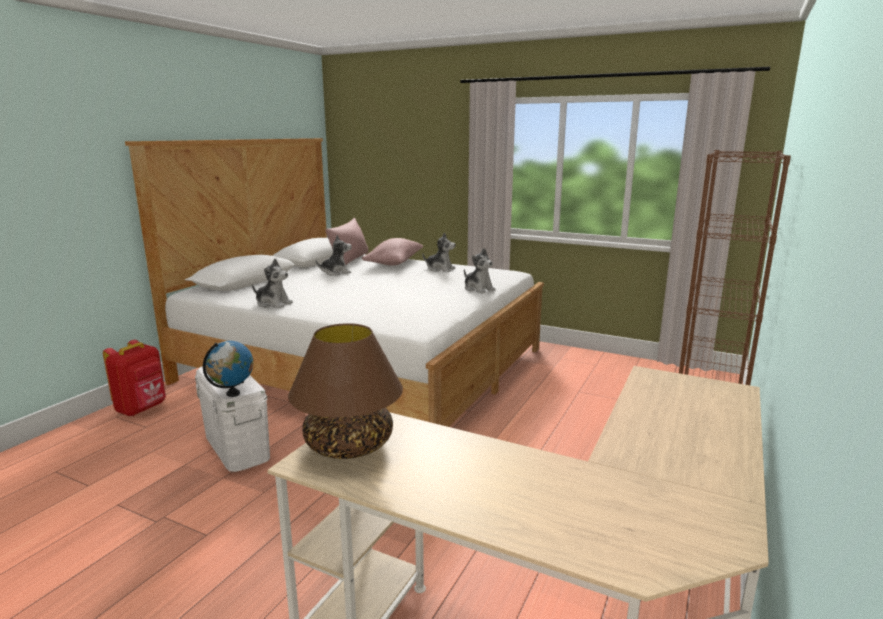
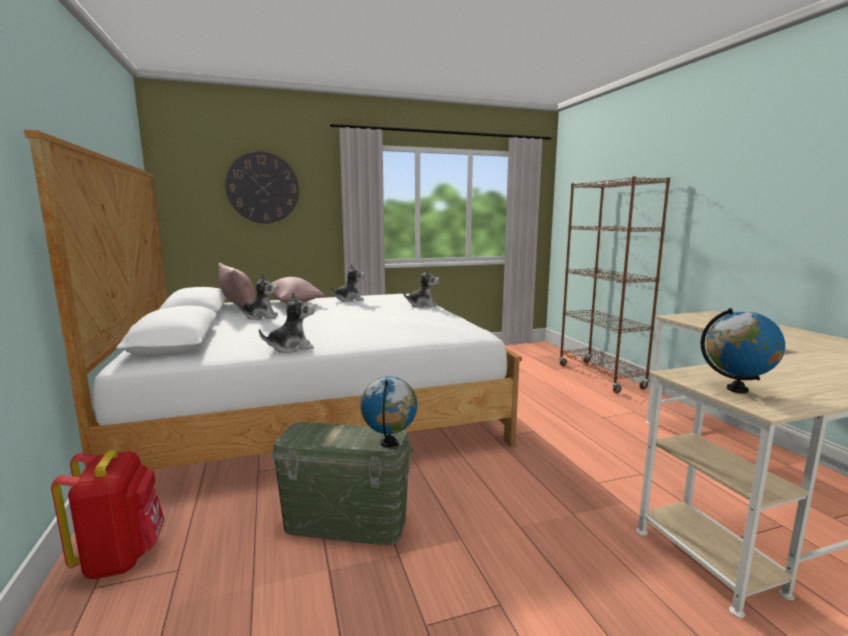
camera: 45 degrees left, 5 degrees down
(236, 446) = (345, 523): white storage box -> green storage box
(335, 273) = (261, 317): plush toy -> plush toy turned 60 degrees clockwise
(348, 445) = (737, 389): brown table lamp -> globe
(406, 148) = (263, 188): none -> wall clock

